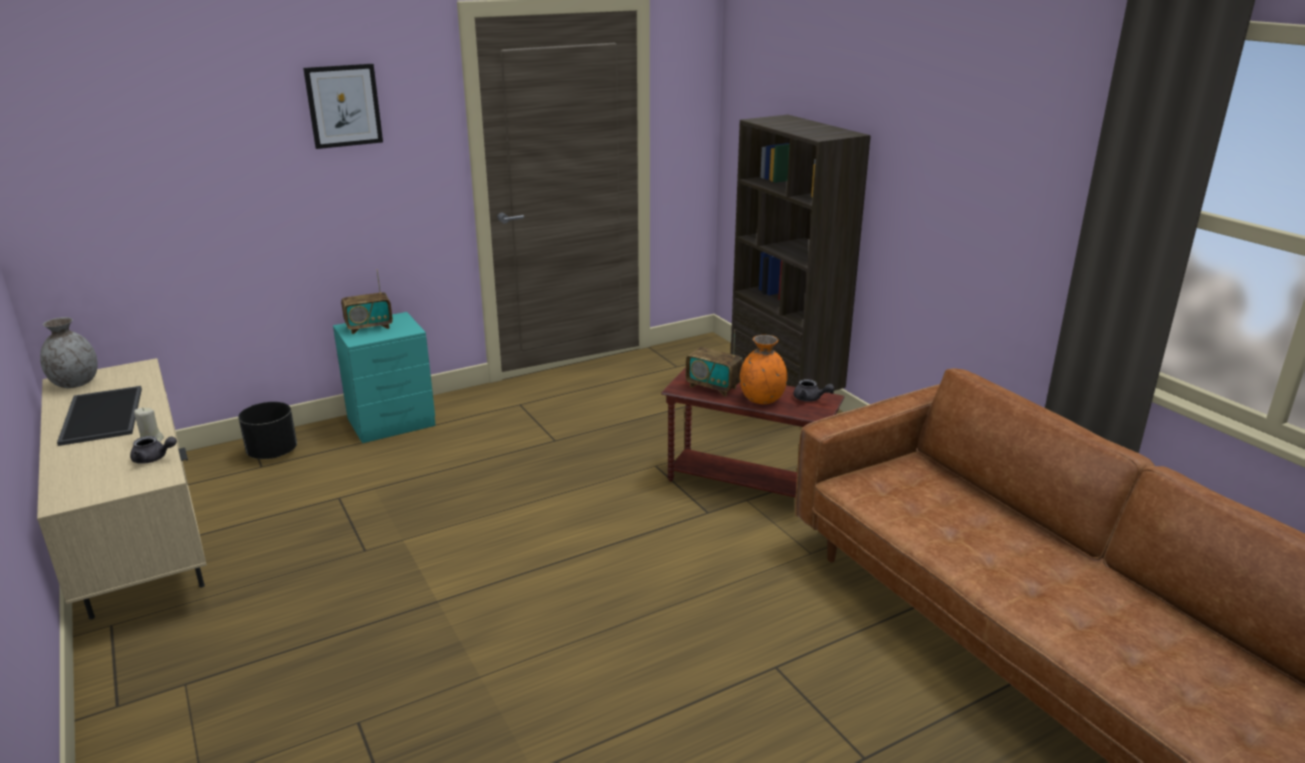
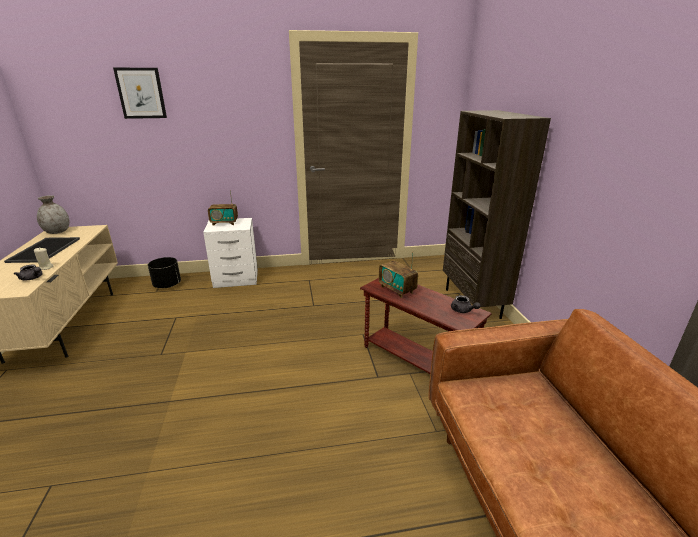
camera: 20 degrees right, 0 degrees up
(344, 106) = (217, 91): picture -> picture (141, 93)
(393, 422) = (237, 279): turquoise nightstand -> white nightstand
(762, 399) = (426, 304): orange vase -> none

